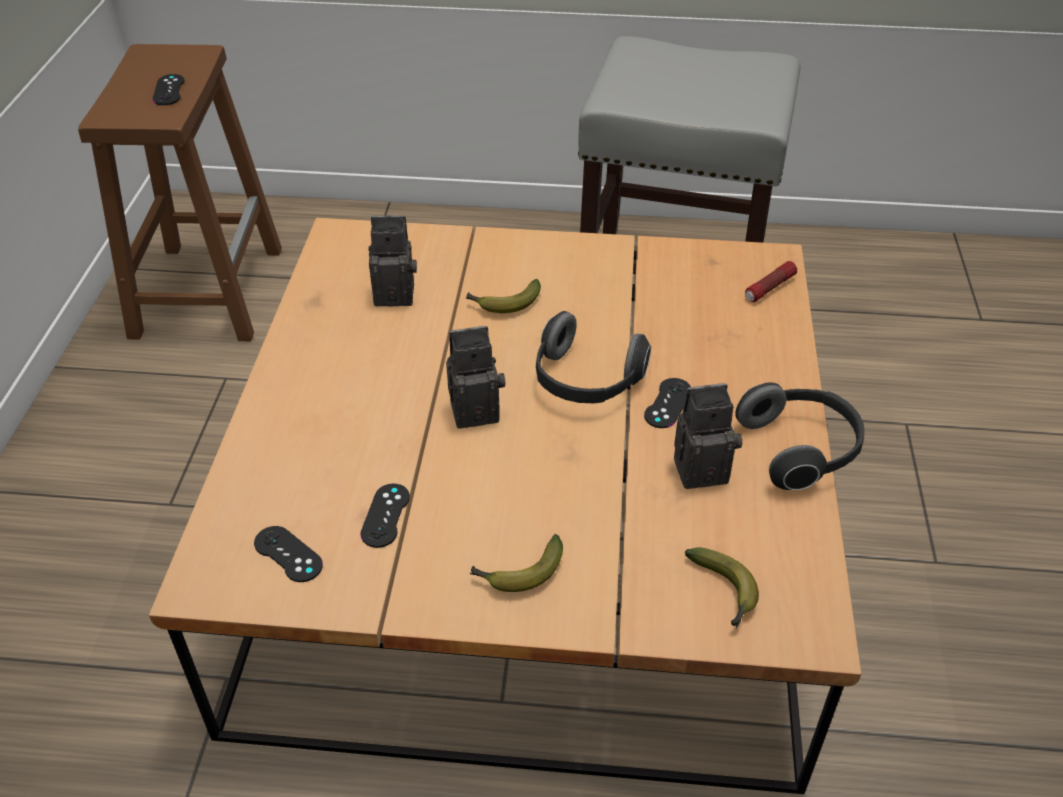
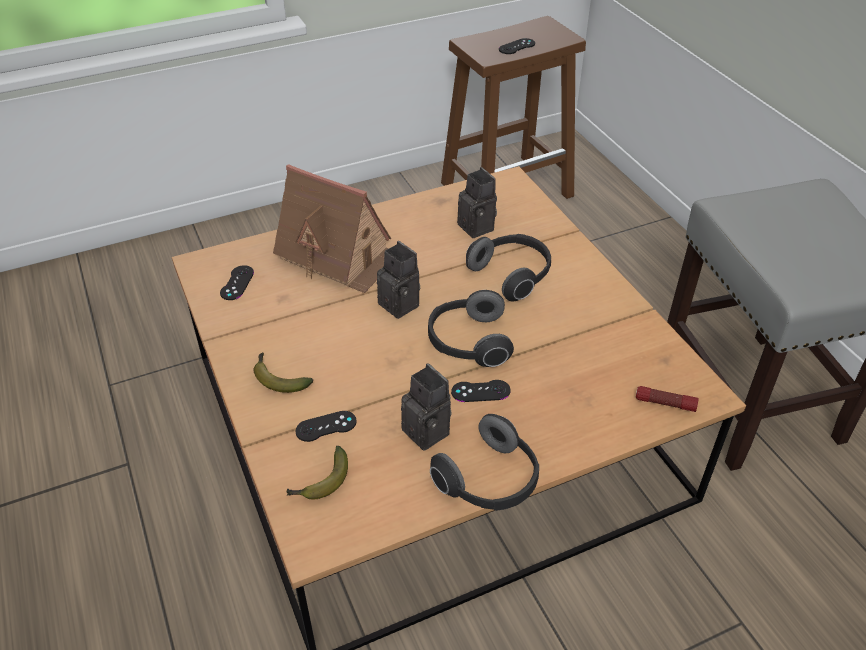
camera: 60 degrees right, 0 degrees up
(331, 430) = (339, 256): none -> toy house
(385, 515) = (288, 305): black game controller -> black game controller (326, 426)
(504, 303) = (512, 275): banana -> headphones

